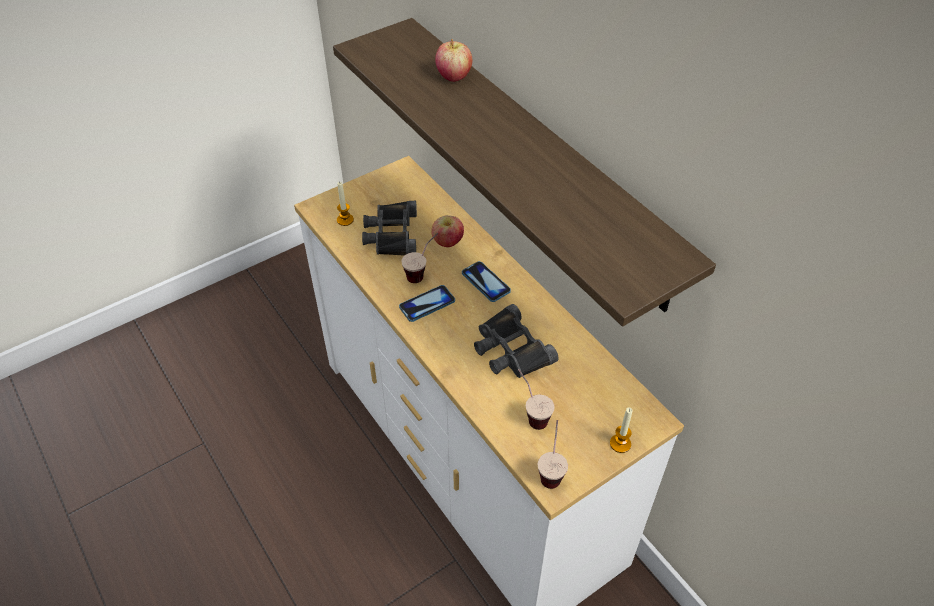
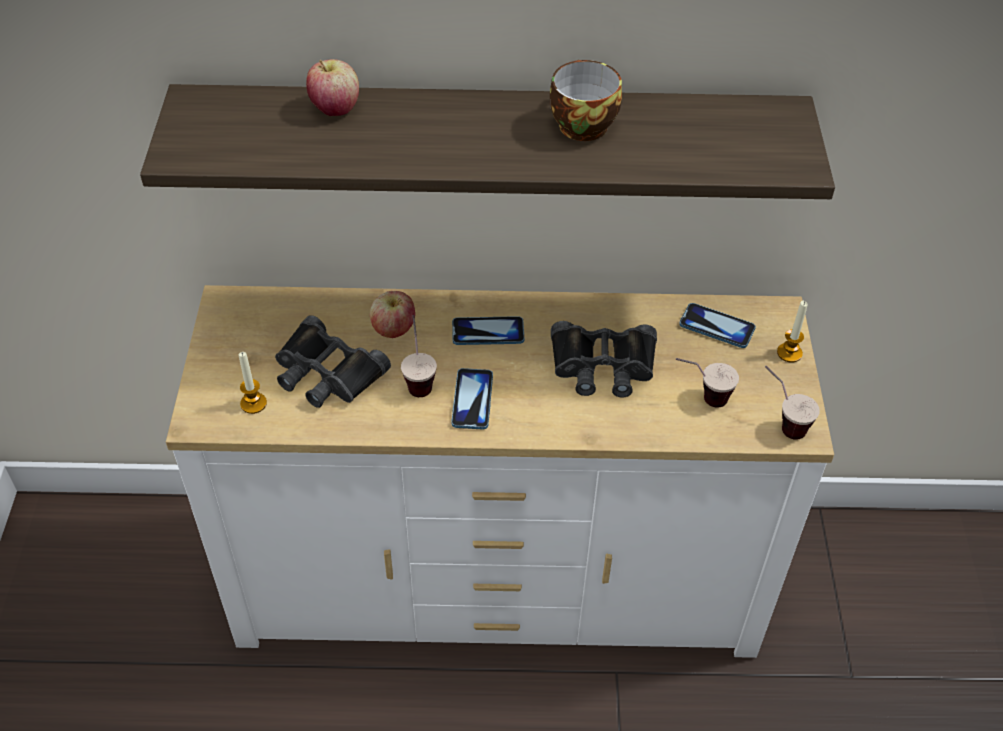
camera: 55 degrees left, 0 degrees up
(550, 171) = (580, 124): none -> cup
(603, 391) = (717, 327): none -> phone

